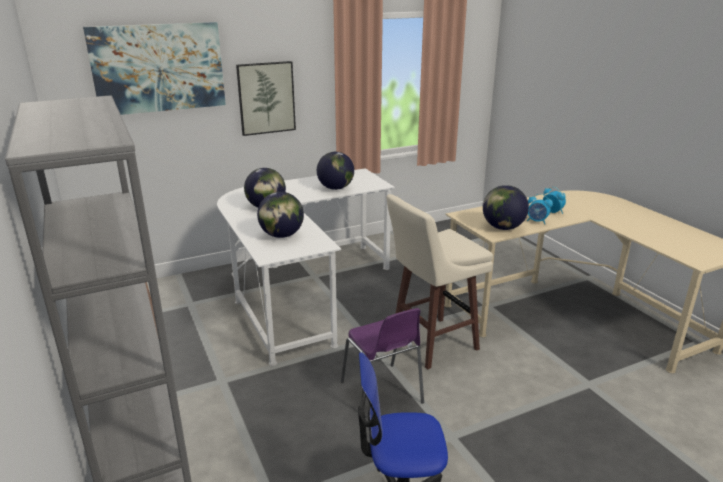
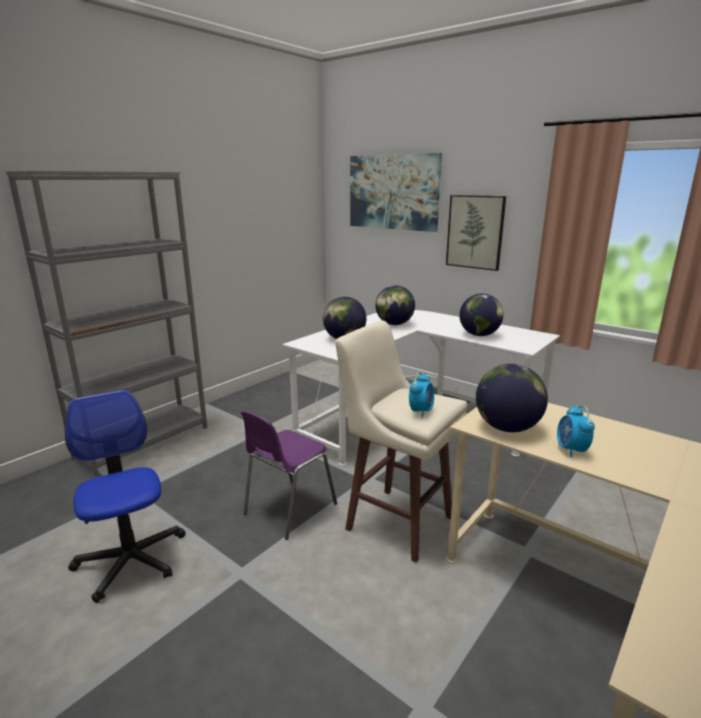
camera: 65 degrees right, 5 degrees down
(552, 212) = (636, 459): alarm clock -> alarm clock (421, 411)

